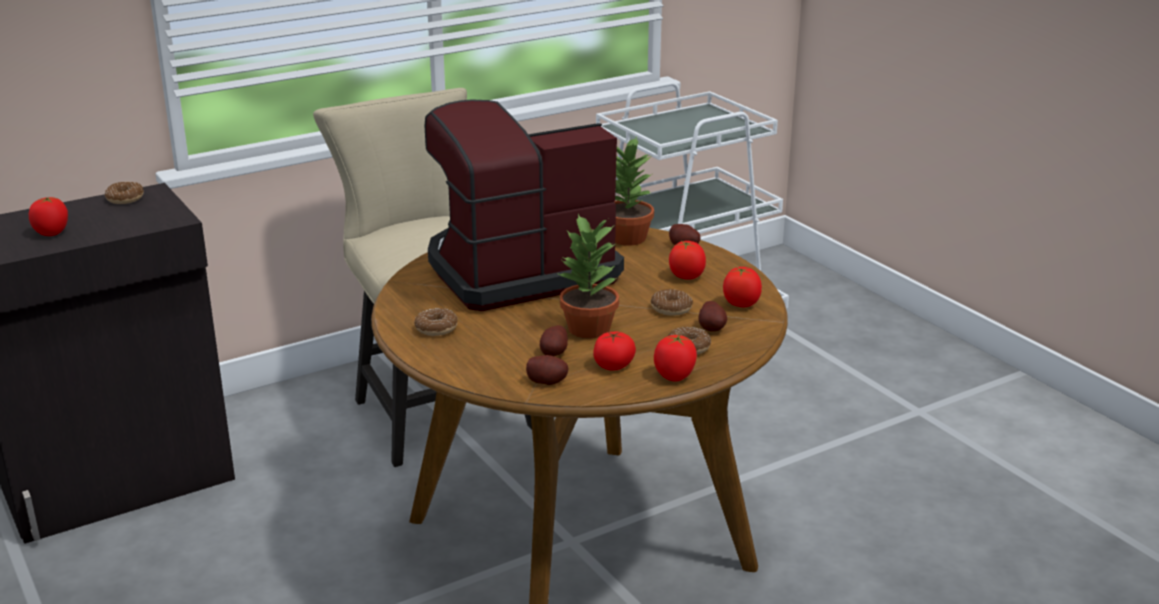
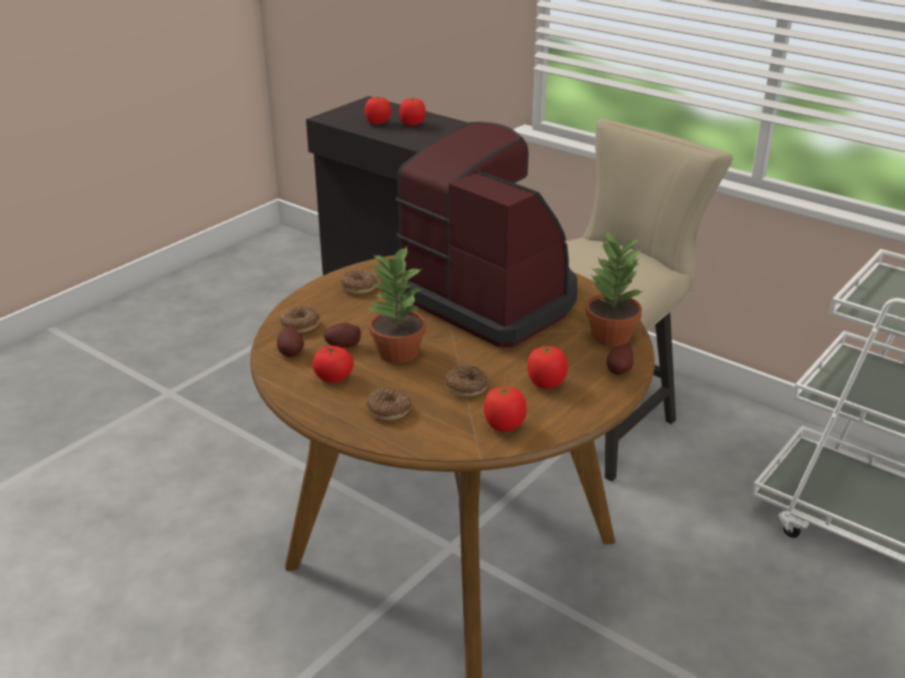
camera: 70 degrees right, 5 degrees up
(125, 199) = (450, 125): donut -> donut (300, 325)
(674, 376) = (327, 412): tomato -> tomato (412, 124)
(712, 328) = (438, 417): potato -> none

